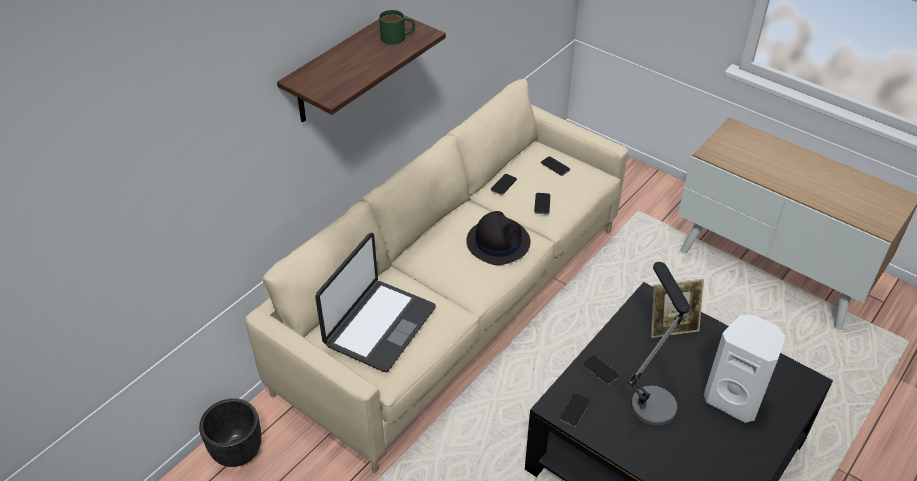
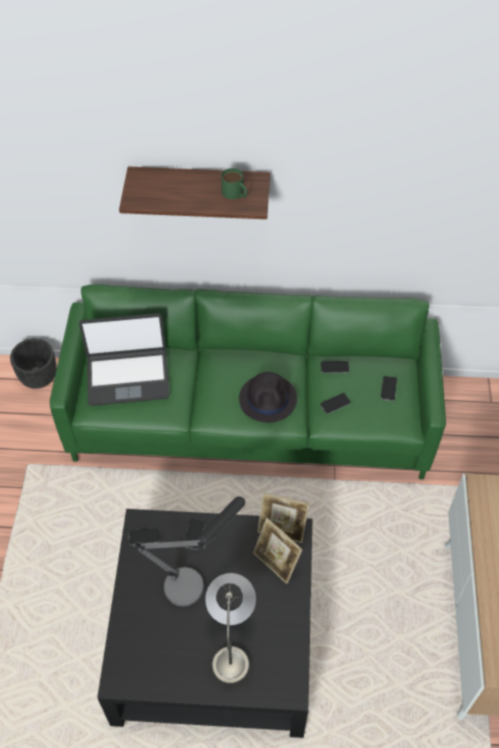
camera: 55 degrees right, 10 degrees up
(457, 308) = (250, 423): beige sofa -> green sofa
(641, 306) = (282, 530): none -> picture frame
(734, 399) = (232, 641): white speaker -> grey table lamp

